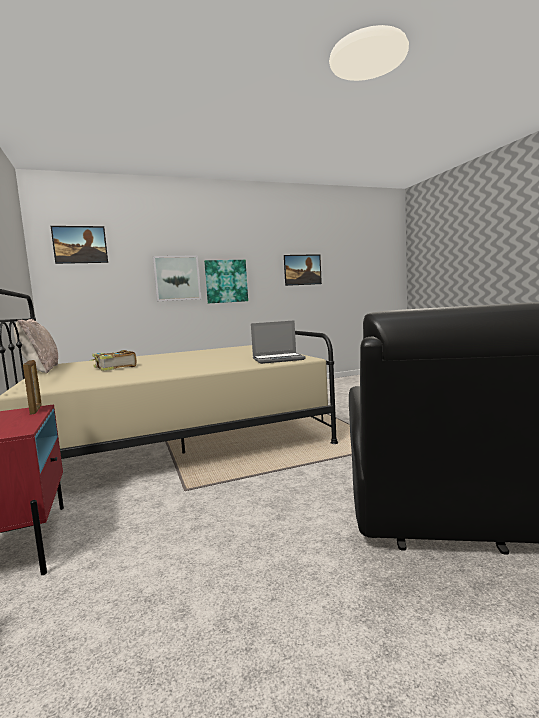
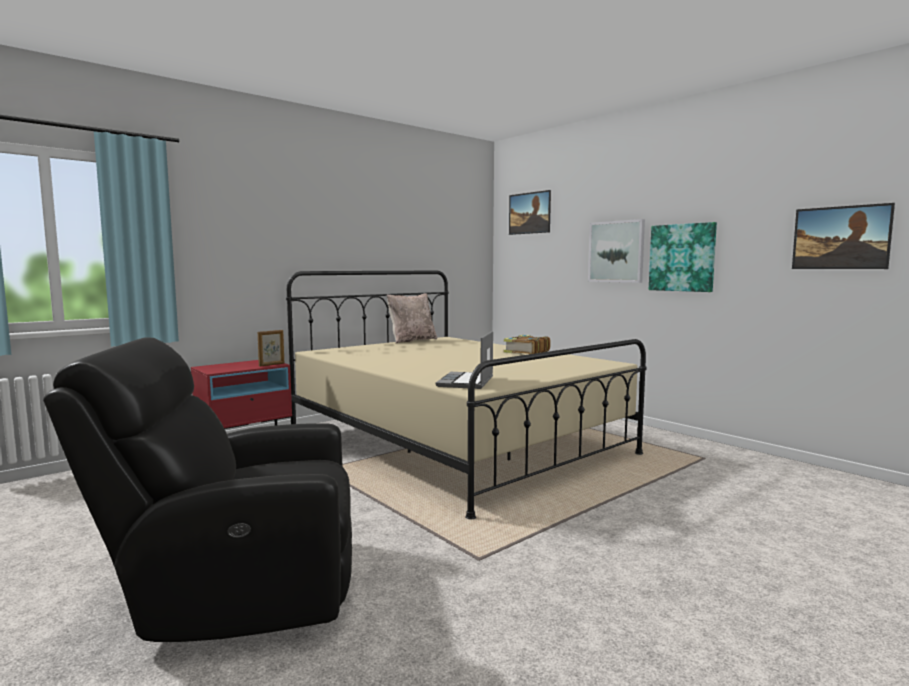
camera: 70 degrees right, 0 degrees up
(114, 367) = (421, 350): book -> book (526, 352)
(278, 359) = (466, 382): laptop -> laptop turned 45 degrees clockwise

